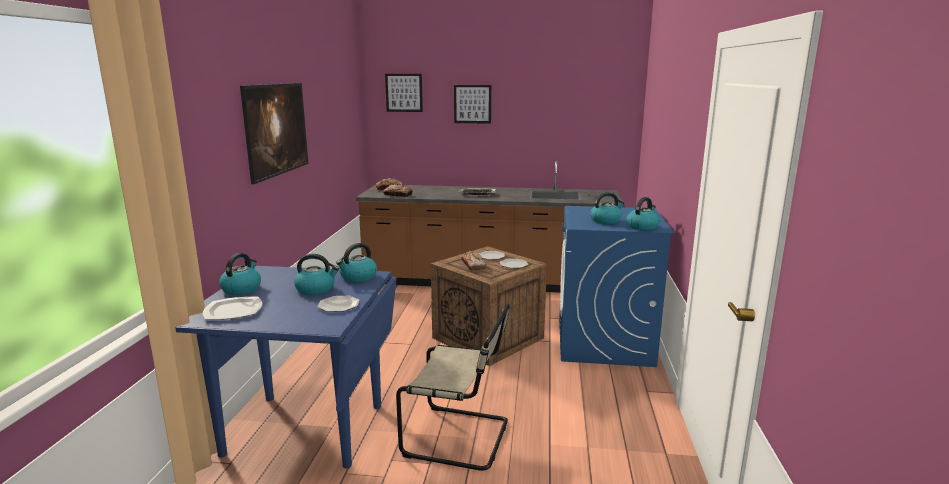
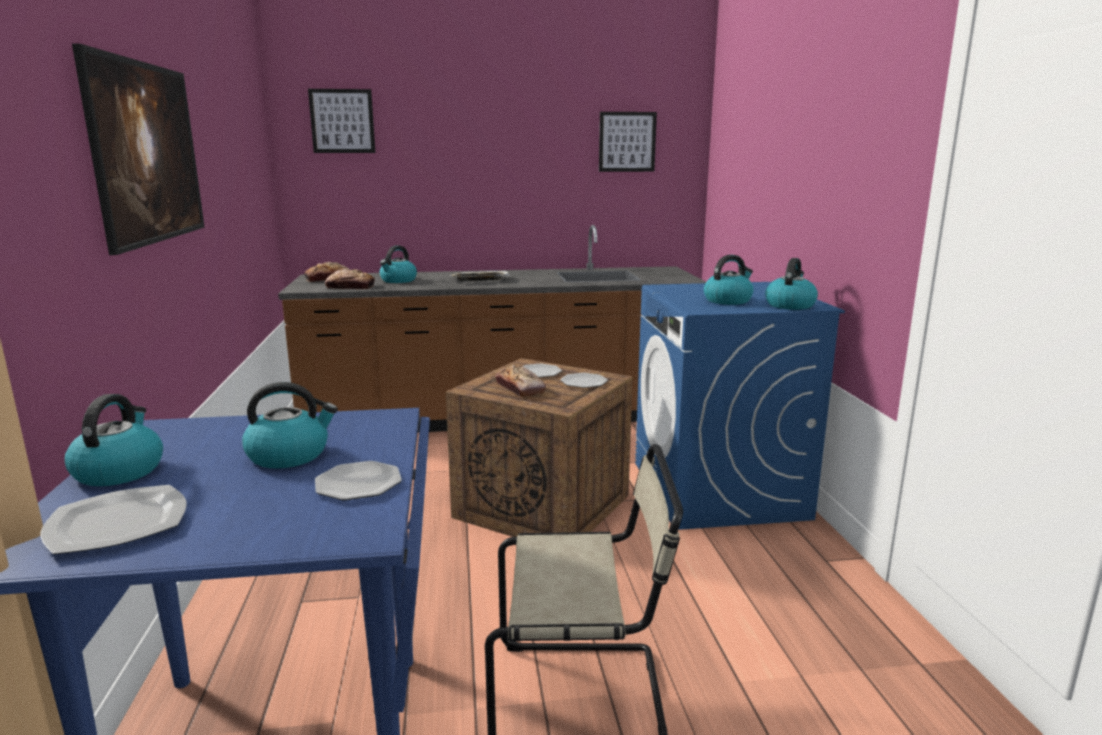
camera: 15 degrees left, 0 degrees up
(358, 277) = (363, 424): kettle -> kettle (398, 280)
(472, 104) = (457, 139): picture -> picture (627, 142)

